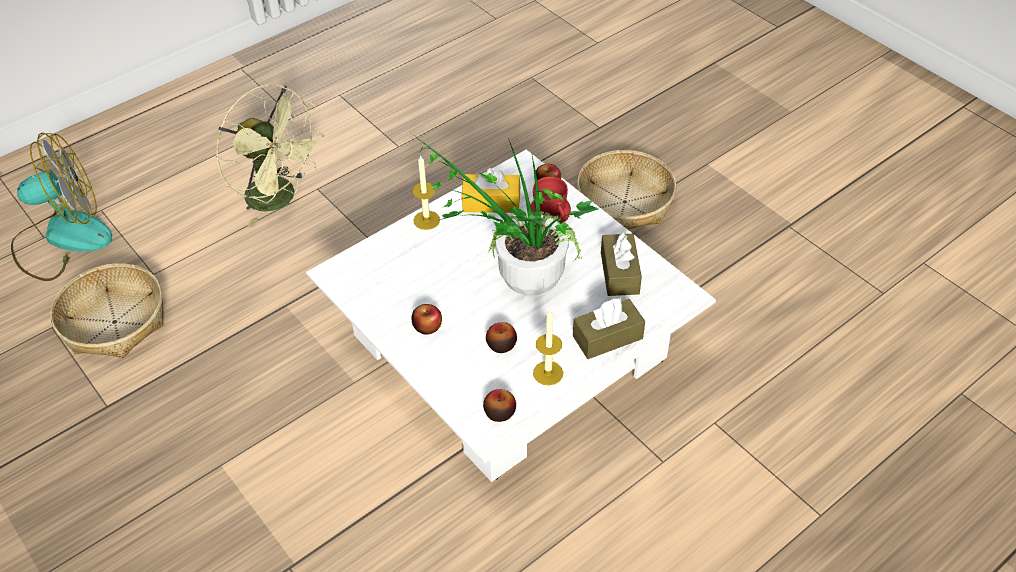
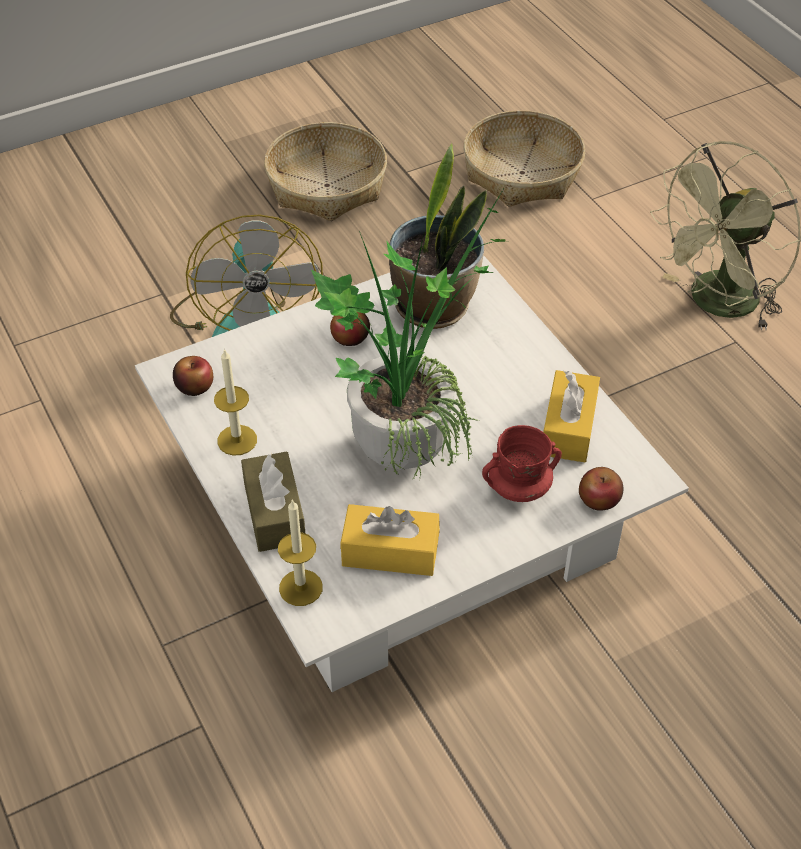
camera: 100 degrees right, 0 degrees up
(62, 238) = (660, 131): fan -> fan (245, 322)
(384, 283) = (434, 306): none -> potted plant
(426, 220) = (543, 356): candle -> candle (300, 587)
(501, 345) = (298, 402): apple -> none
(619, 273) = (390, 552): brown tissue box -> yellow tissue box
(624, 202) = (680, 716): basket -> basket (326, 185)

